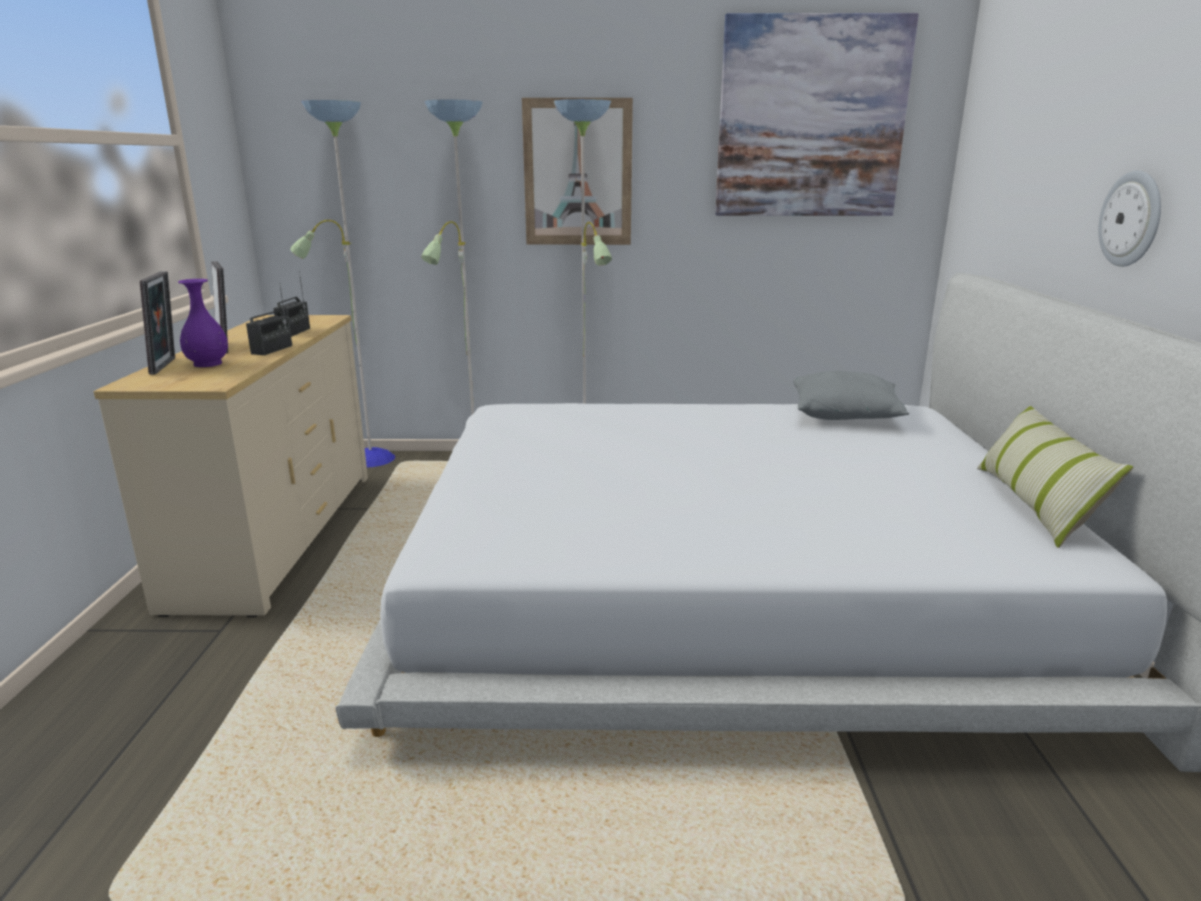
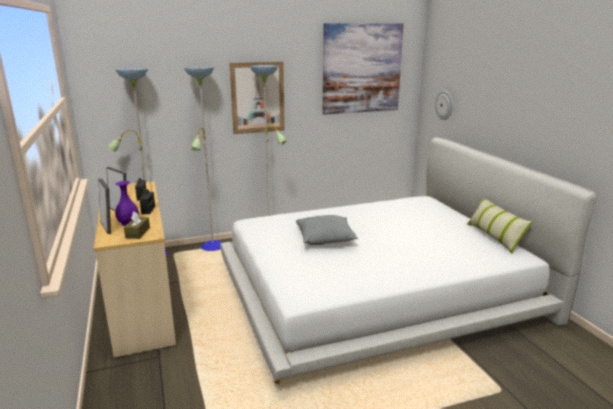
camera: 20 degrees left, 0 degrees up
(197, 378) = (138, 233): none -> brown tissue box
(845, 415) = (402, 205): grey pillow -> grey pillow (325, 239)
(1131, 219) = (510, 124): wall clock -> wall clock (444, 105)

